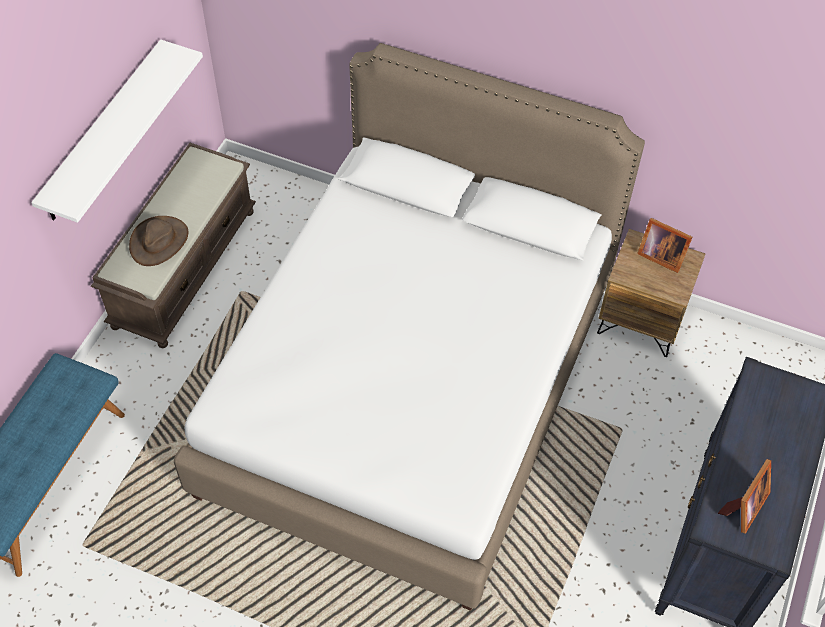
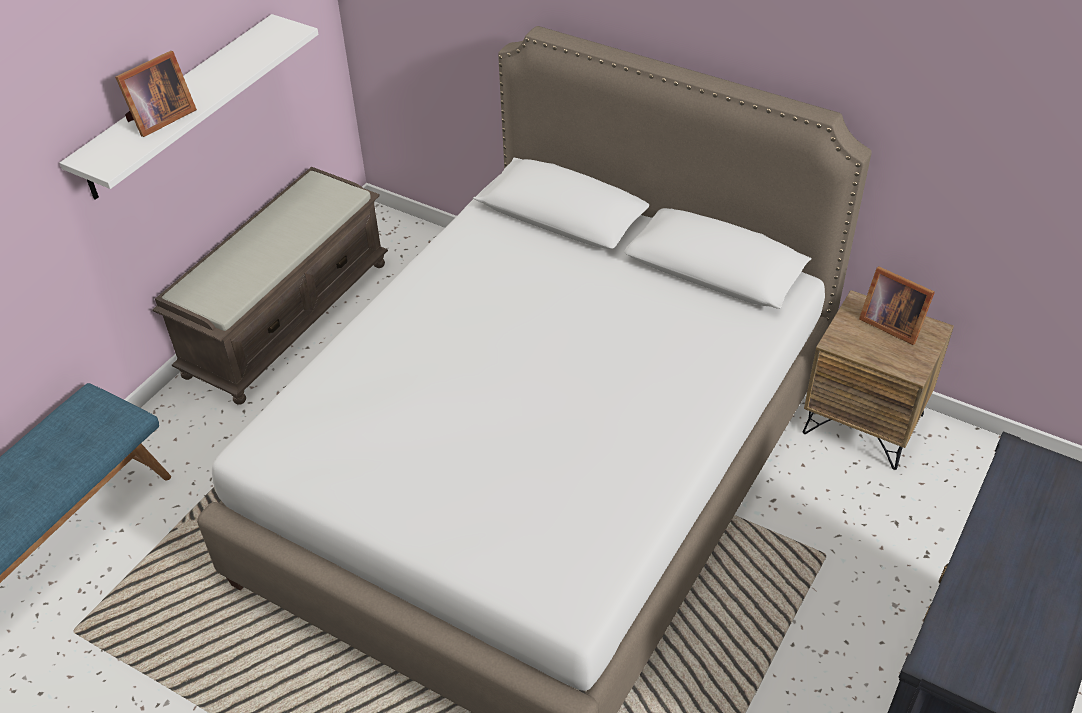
camera: 10 degrees right, 10 degrees down
(159, 241) = (246, 265): brown hat -> none
(743, 507) = (989, 635): picture frame -> picture frame (159, 119)

